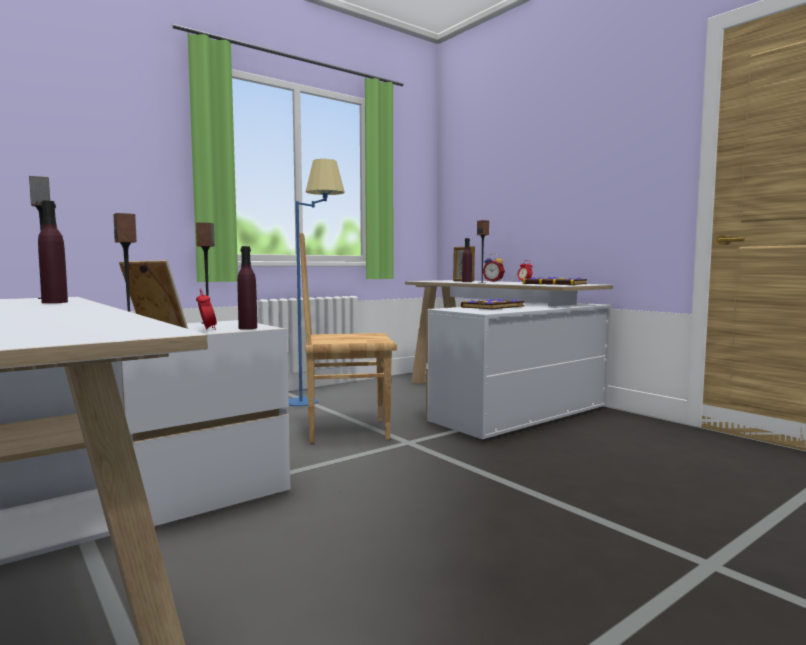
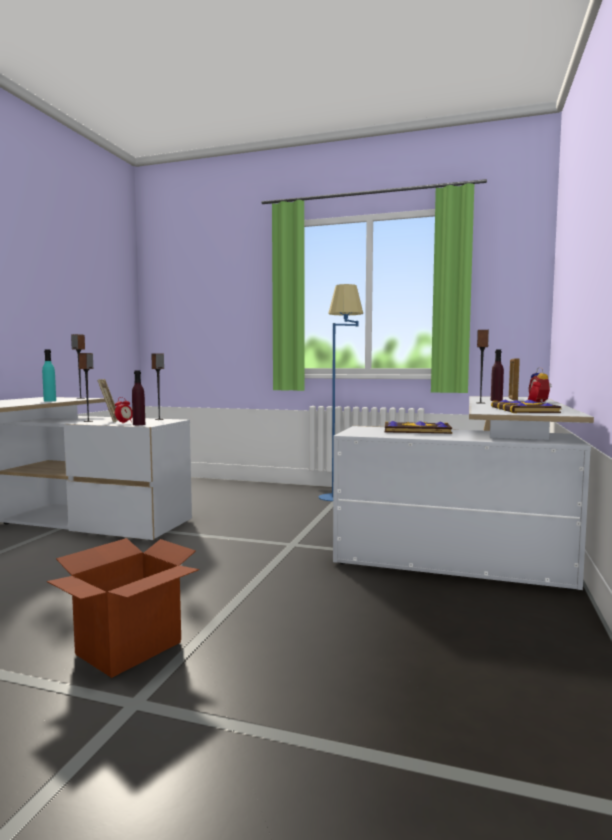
camera: 55 degrees right, 0 degrees up
(54, 302) = (50, 401): purple bottle -> turquoise bottle
(347, 430) = (289, 523): brown chair -> none
(597, 551) = (129, 648): none -> cardboard box

